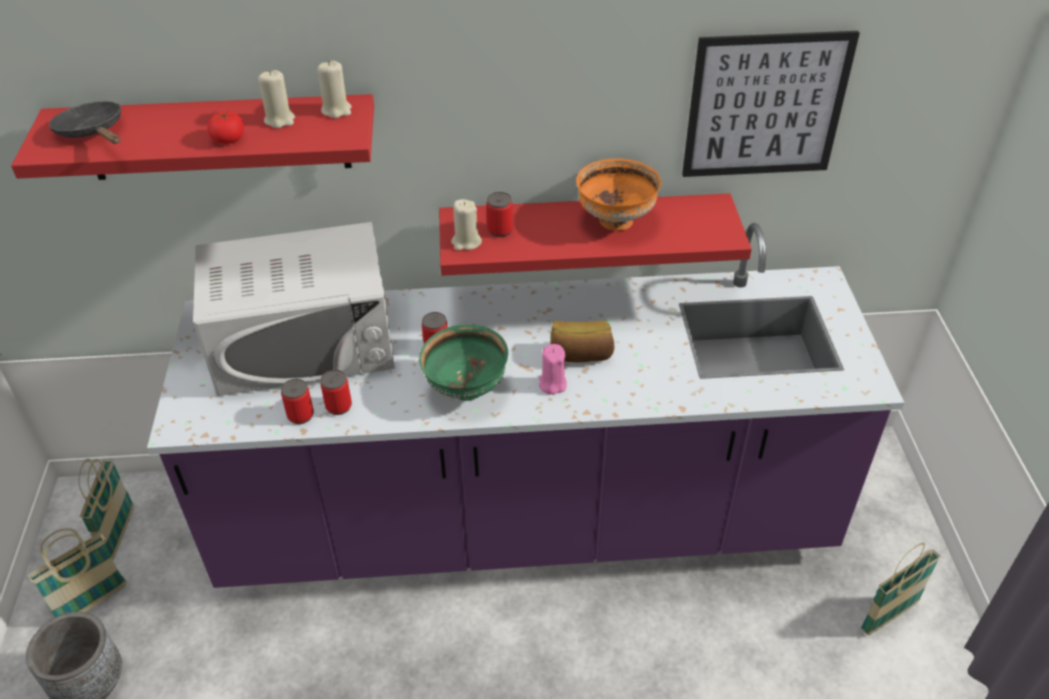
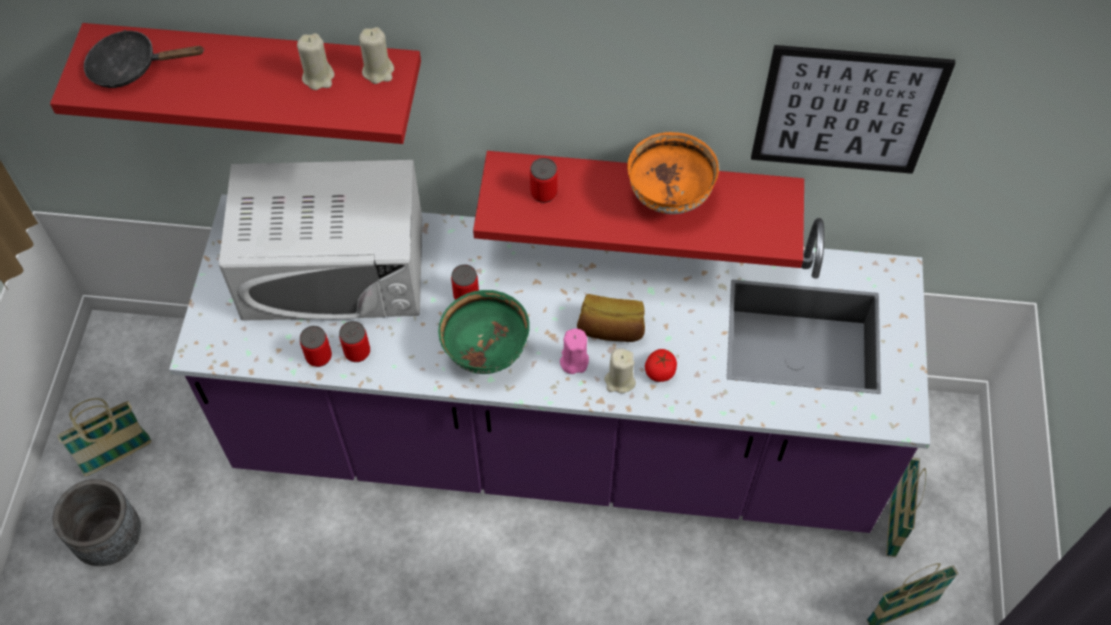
camera: 10 degrees right, 15 degrees up
(93, 132) = (132, 67): black frying pan -> black frying pan turned 60 degrees counterclockwise
(119, 534) = (148, 385): basket -> basket (893, 524)
(228, 138) = (264, 98): tomato -> tomato (660, 371)
(466, 242) = (505, 204): beige candle -> beige candle (619, 381)

